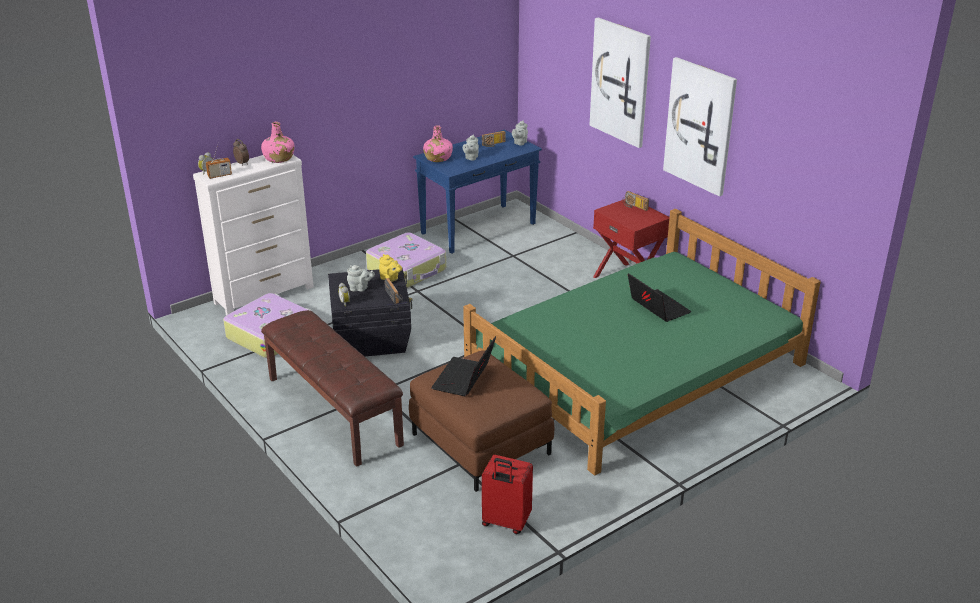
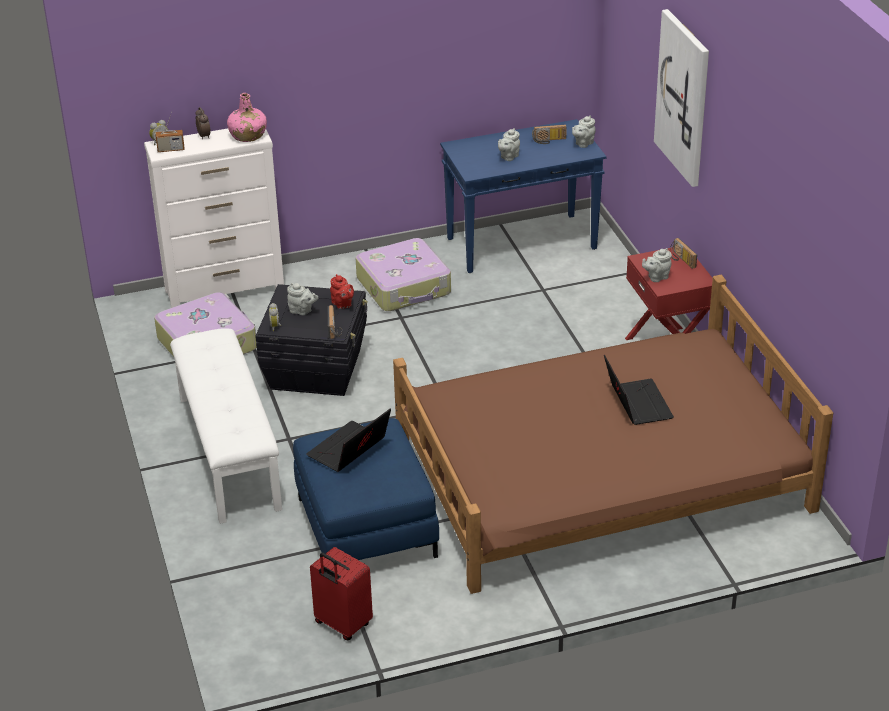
camera: 20 degrees right, 5 degrees up
(332, 411) = (227, 452): brown bench -> white bench
(390, 279) = (342, 304): yellow teapot -> red teapot
(437, 158) = (467, 151): pink bottle -> none
(481, 443) = (367, 527): brown ottoman -> blue ottoman
(625, 220) = (656, 277): none -> grey teapot
(635, 369) = (600, 473): green bed -> brown bed
(700, 126) = (745, 180): picture -> none

